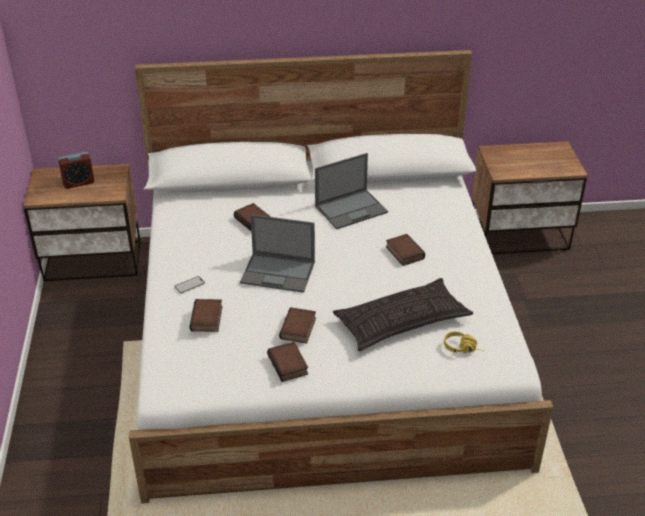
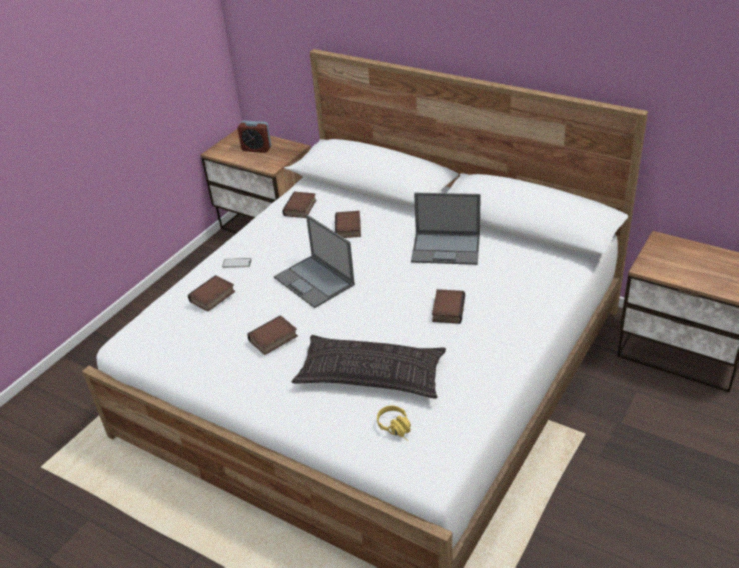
camera: 40 degrees right, 0 degrees up
(289, 365) = (231, 367): book -> book (301, 208)

